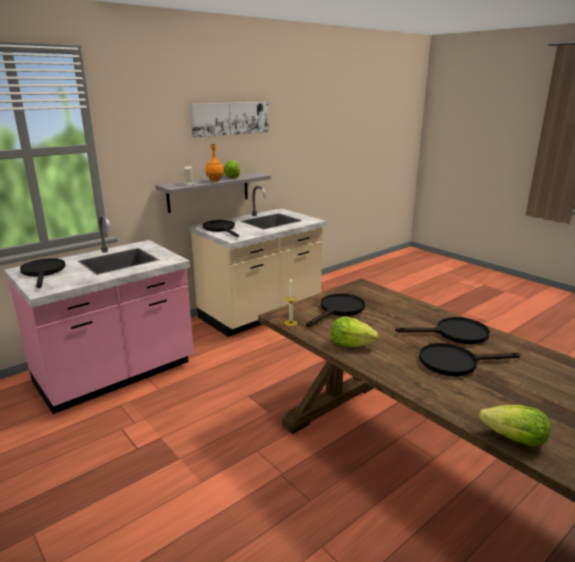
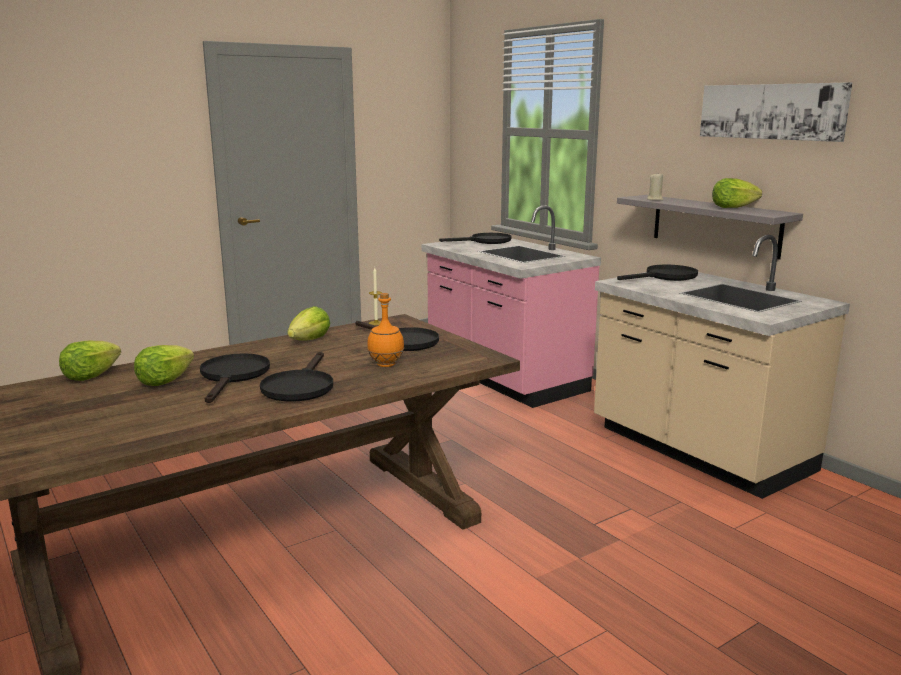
camera: 95 degrees right, 5 degrees down
(215, 181) = (690, 204): orange bottle -> orange bottle (386, 365)
(491, 391) = (164, 381): none -> lettuce

